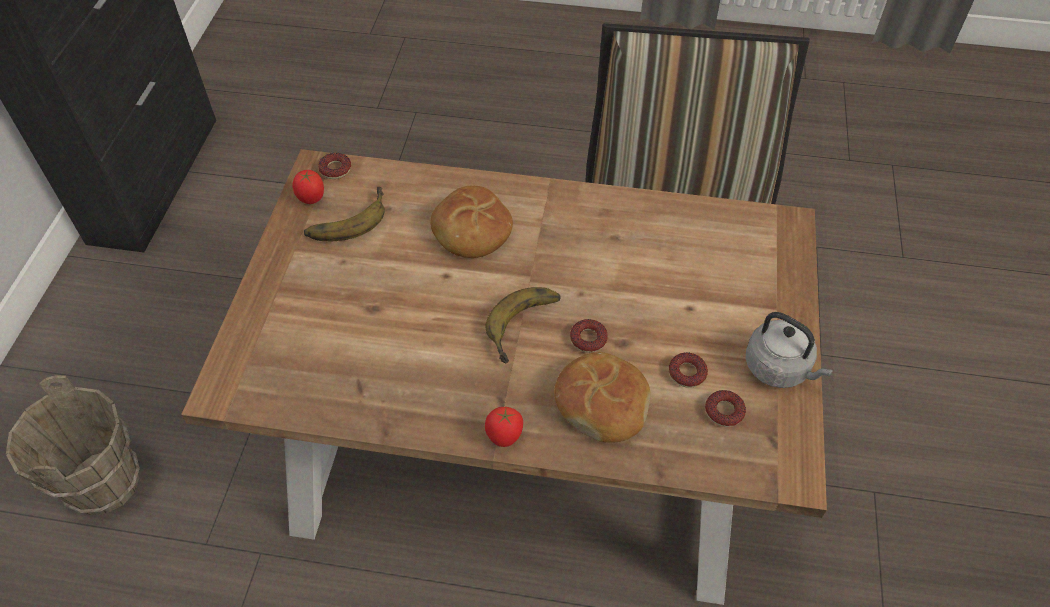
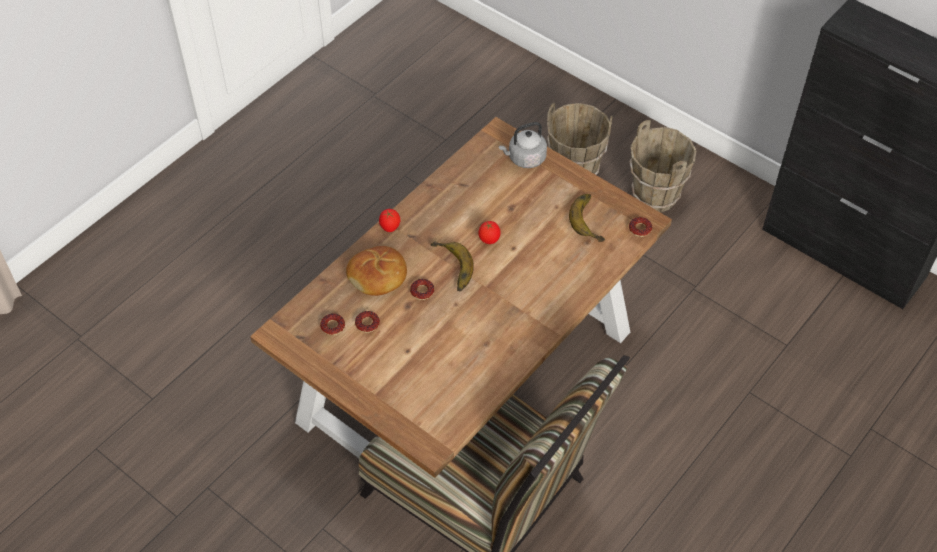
camera: 120 degrees right, 0 degrees up
(122, 371) = (655, 195): none -> brown bucket
(311, 199) = (618, 209): tomato -> tomato (489, 240)
(471, 231) = (540, 274): bread -> none
(779, 368) = (337, 368): grey kettle -> grey kettle (525, 158)

